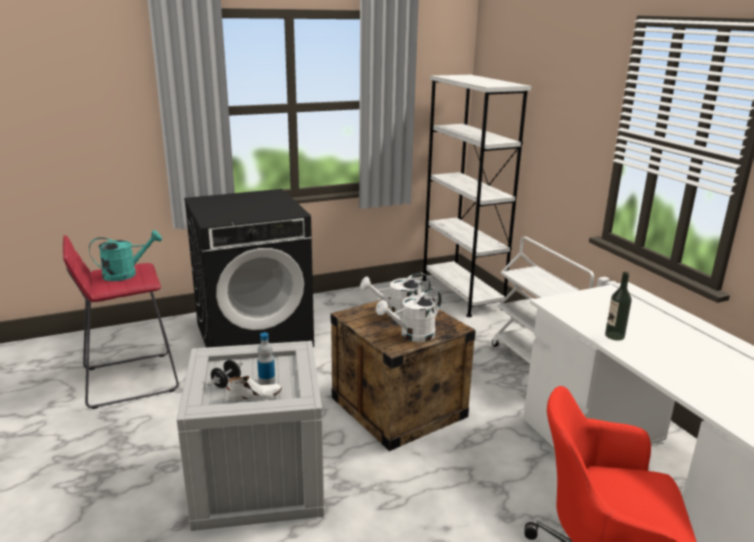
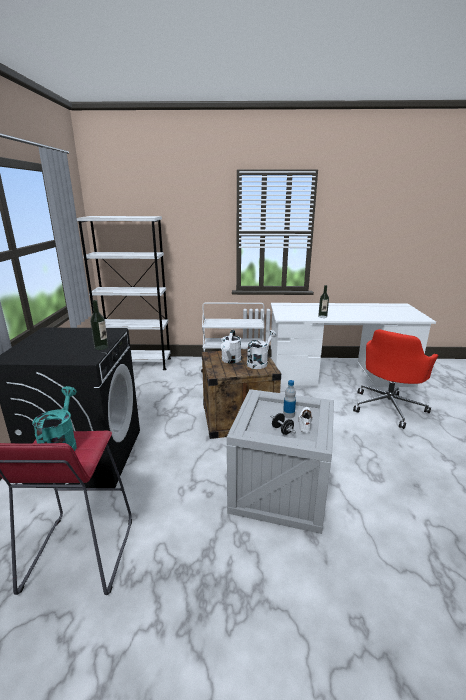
camera: 65 degrees left, 0 degrees up
(244, 219) = (101, 347): none -> bottle
(412, 336) = (259, 362): white watering can -> white watering can turned 135 degrees counterclockwise

